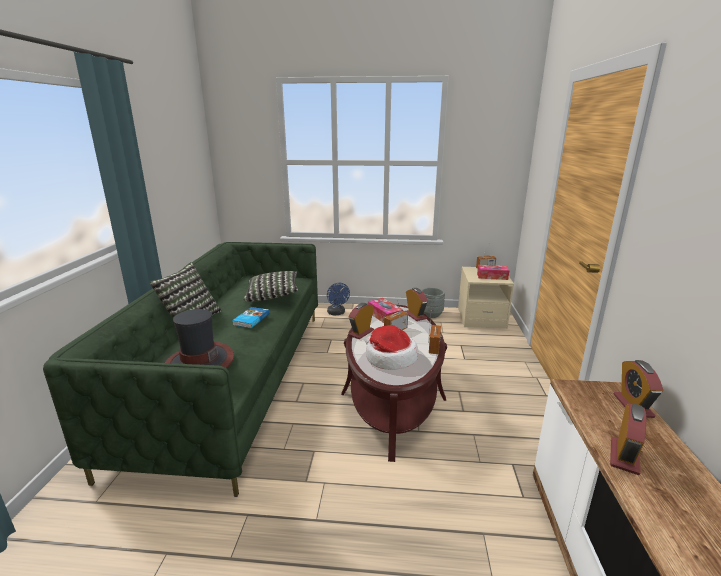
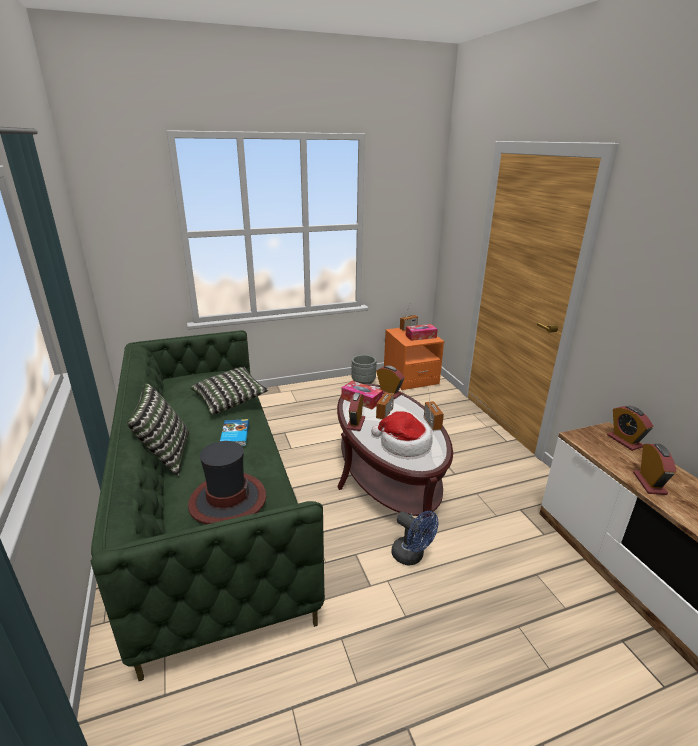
camera: 25 degrees left, 5 degrees up
(337, 313) = (268, 400): blue fan -> blue fan (412, 556)
(481, 318) = (410, 378): beige nightstand -> orange nightstand

